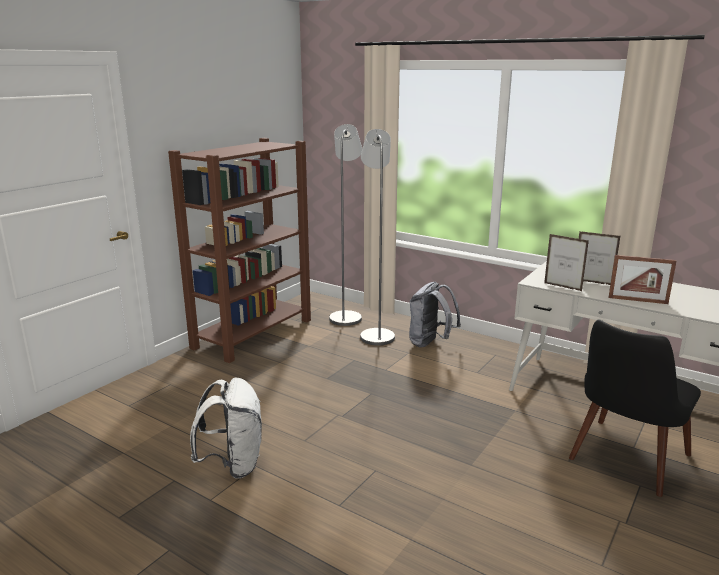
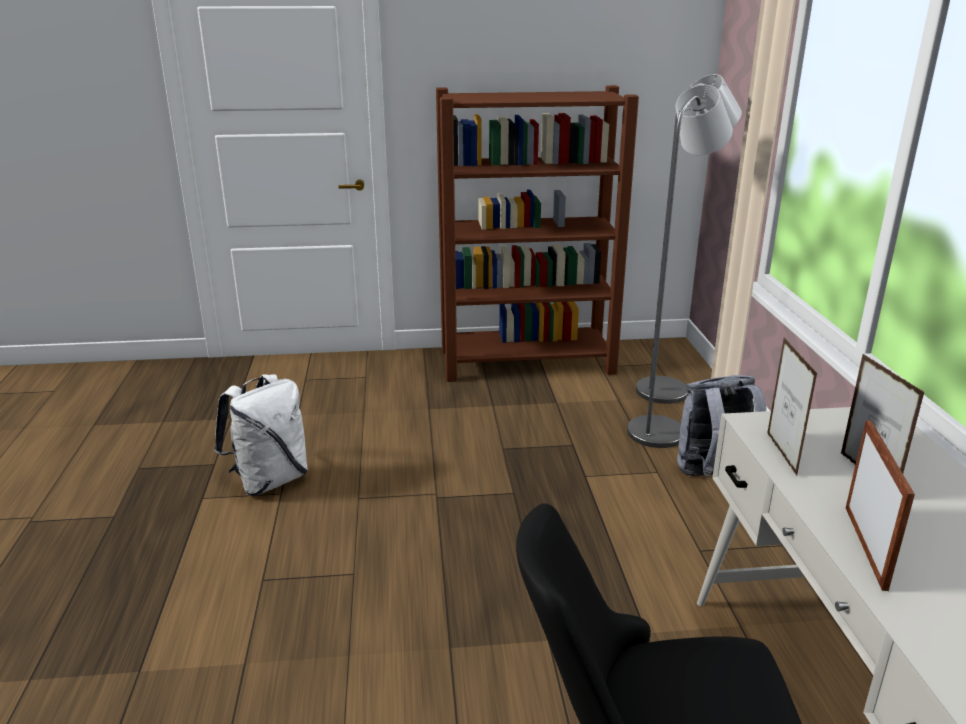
camera: 50 degrees right, 5 degrees up
(637, 300) = (865, 546): picture frame -> picture frame turned 150 degrees counterclockwise

